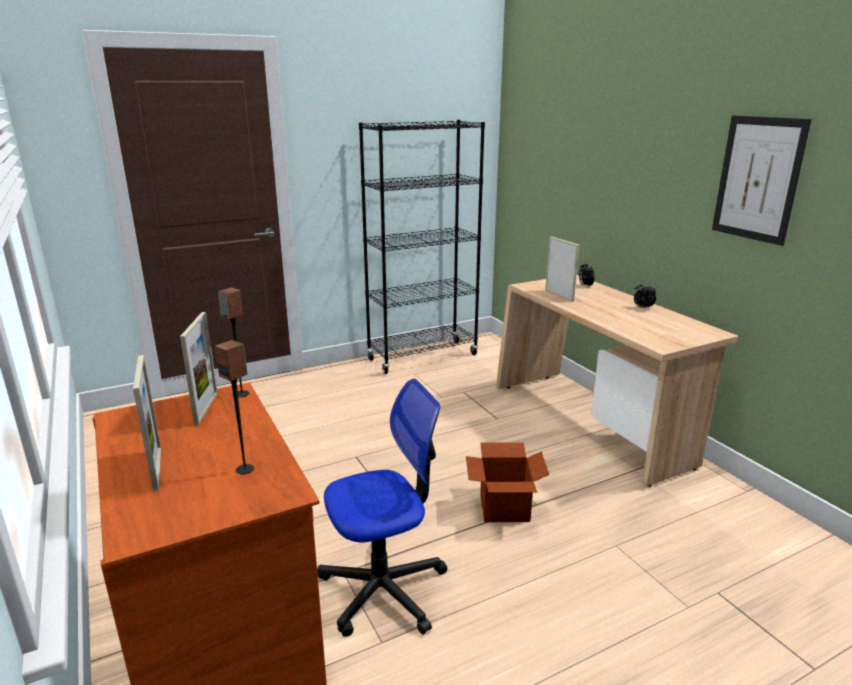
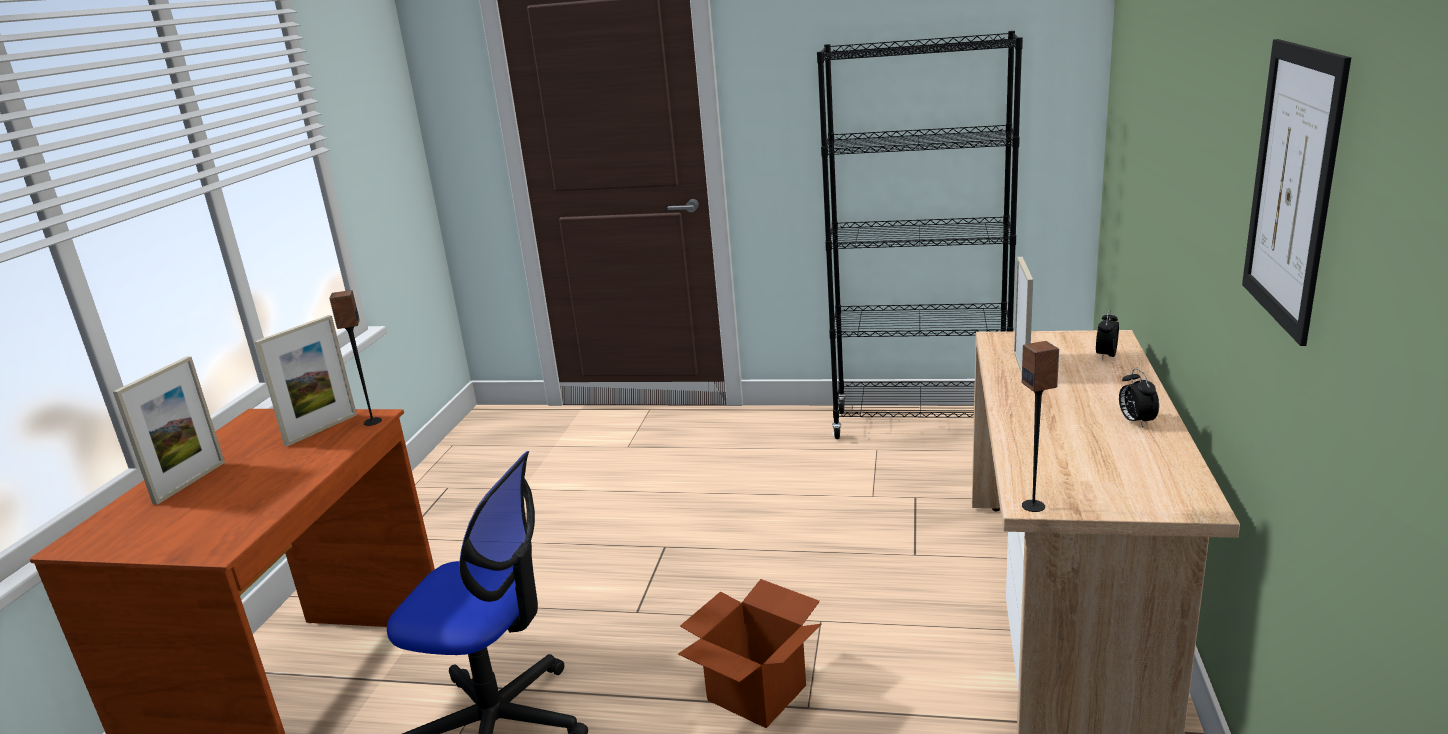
camera: 40 degrees right, 0 degrees up
(245, 469) = (236, 508): speaker -> speaker (1034, 506)

